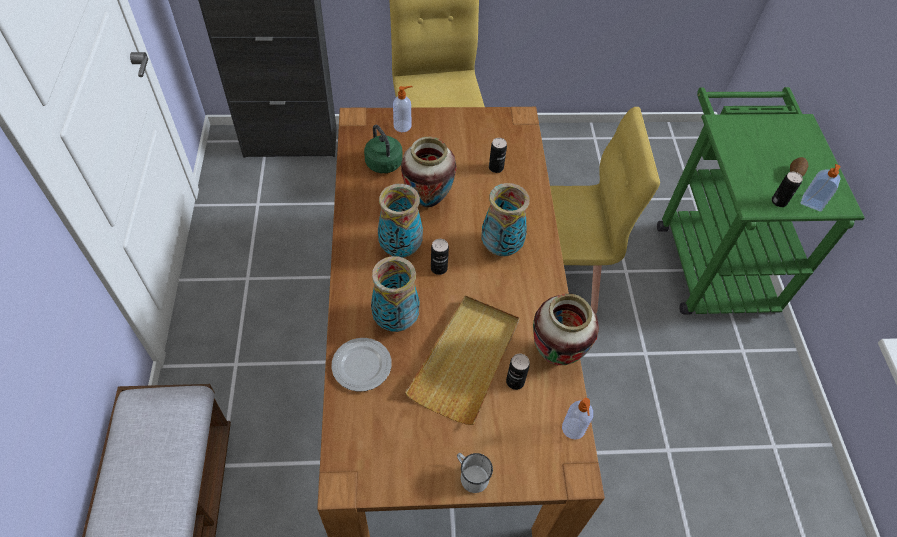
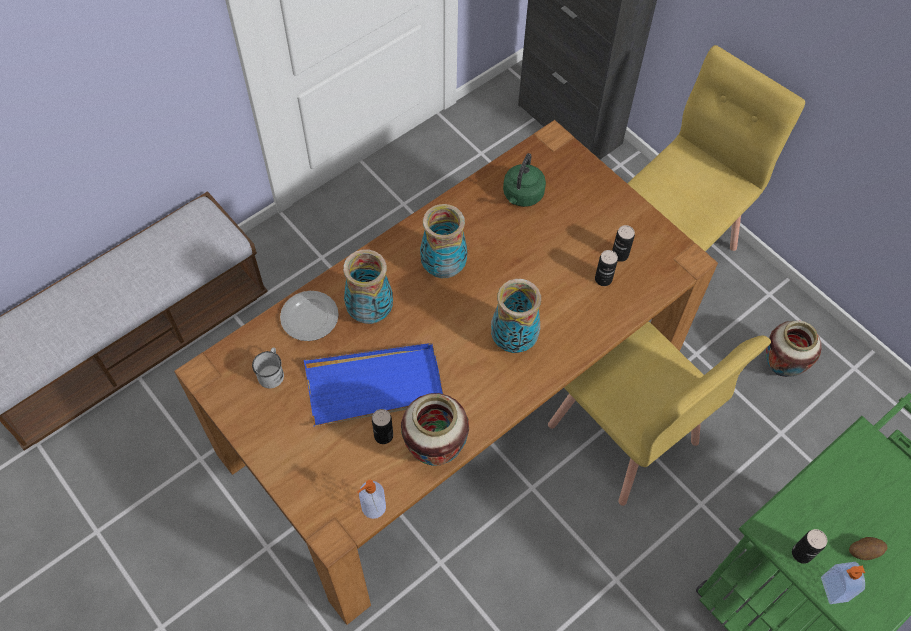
camera: 55 degrees right, 5 degrees up
(403, 126) = (580, 178): soap dispenser -> none
(428, 201) = (512, 253): vase -> vase (779, 368)
(439, 268) = (448, 308): can -> can (620, 255)
(466, 359) = (375, 386): beige tray -> blue tray
(471, 475) = (274, 455): white mug -> white mug (272, 373)

